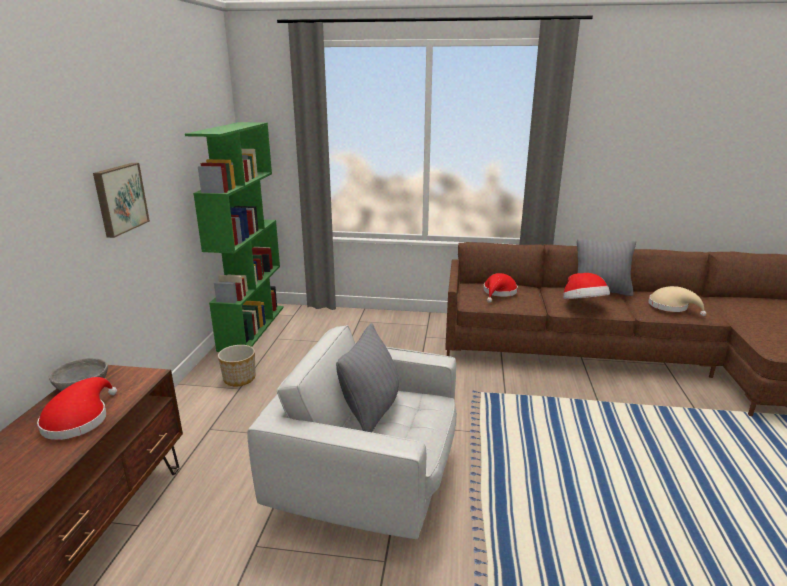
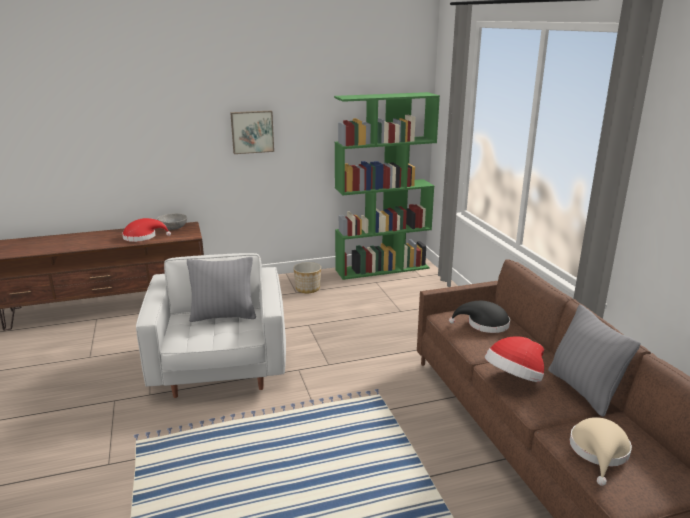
camera: 65 degrees right, 0 degrees up
(499, 292) = (484, 324): red hat -> black hat

